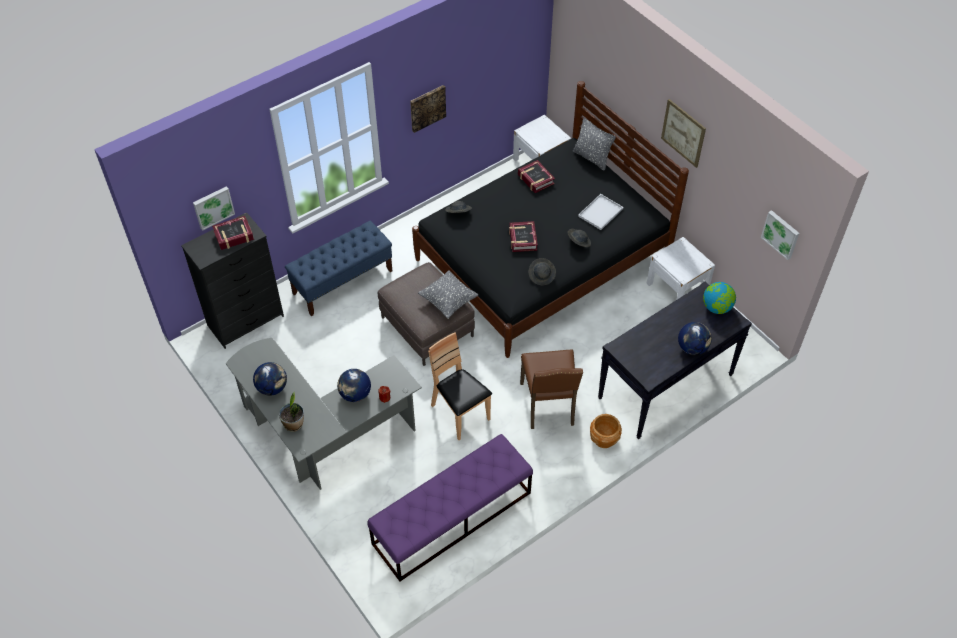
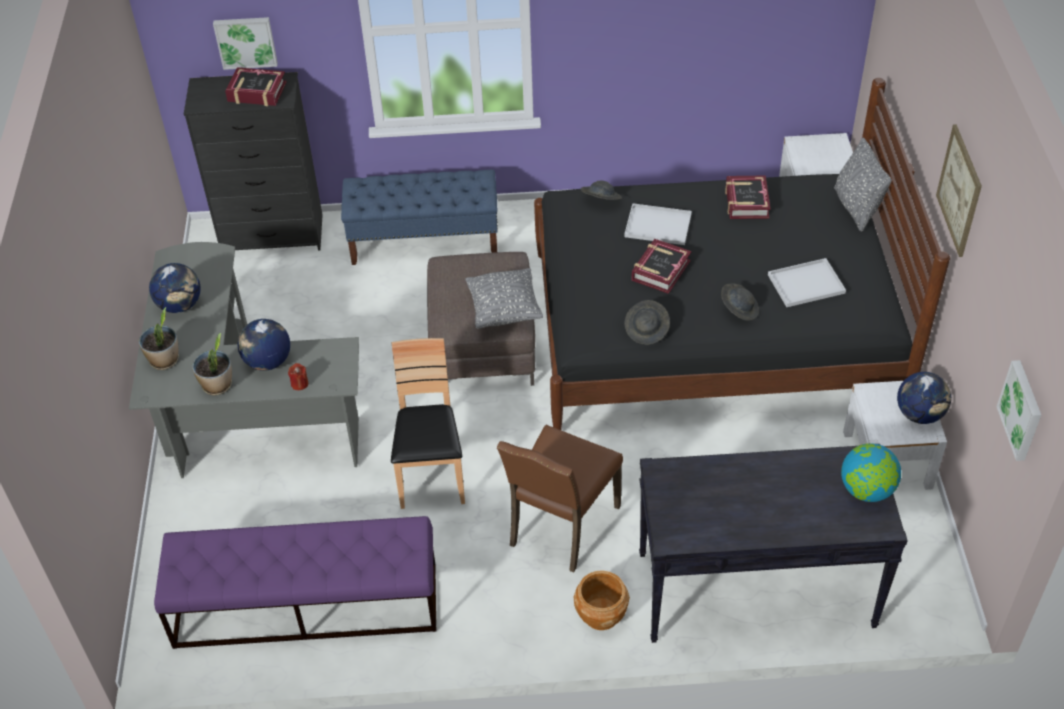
camera: 35 degrees right, 5 degrees down
(339, 422) = (217, 385): none -> potted plant
(427, 107) = (625, 31): picture -> none
(501, 213) = (659, 225): none -> white tray
(692, 348) = (776, 528): globe -> globe (919, 414)

